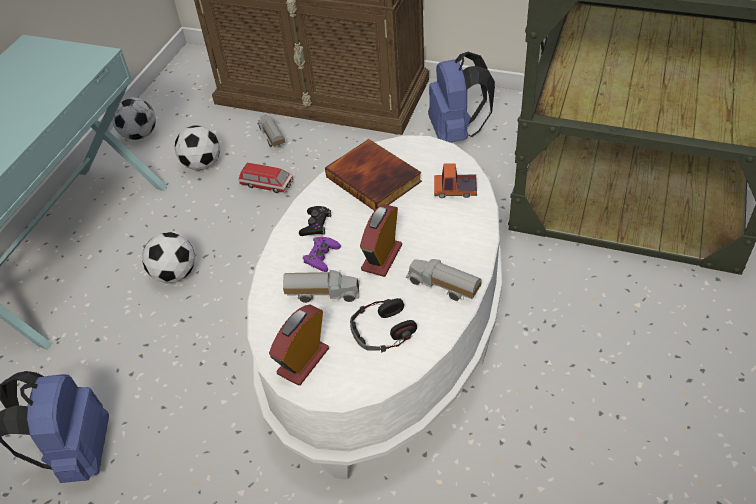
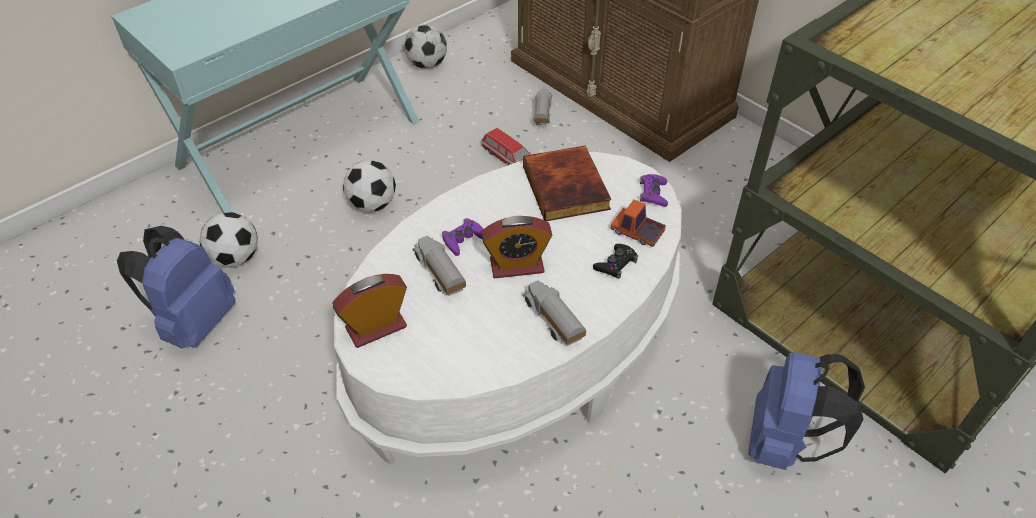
camera: 25 degrees right, 0 degrees up
(202, 164) = (462, 114): football -> football (235, 258)
(316, 224) = (480, 207): black game controller -> black game controller (616, 264)
(323, 293) = (439, 274): toy truck -> toy truck turned 150 degrees counterclockwise
(382, 257) = (517, 266): alarm clock -> alarm clock turned 150 degrees counterclockwise
(382, 331) = (465, 335): headphones -> none
(445, 155) = (653, 193): none -> purple game controller
(456, 133) = (727, 182): blue backpack -> blue backpack (784, 442)

